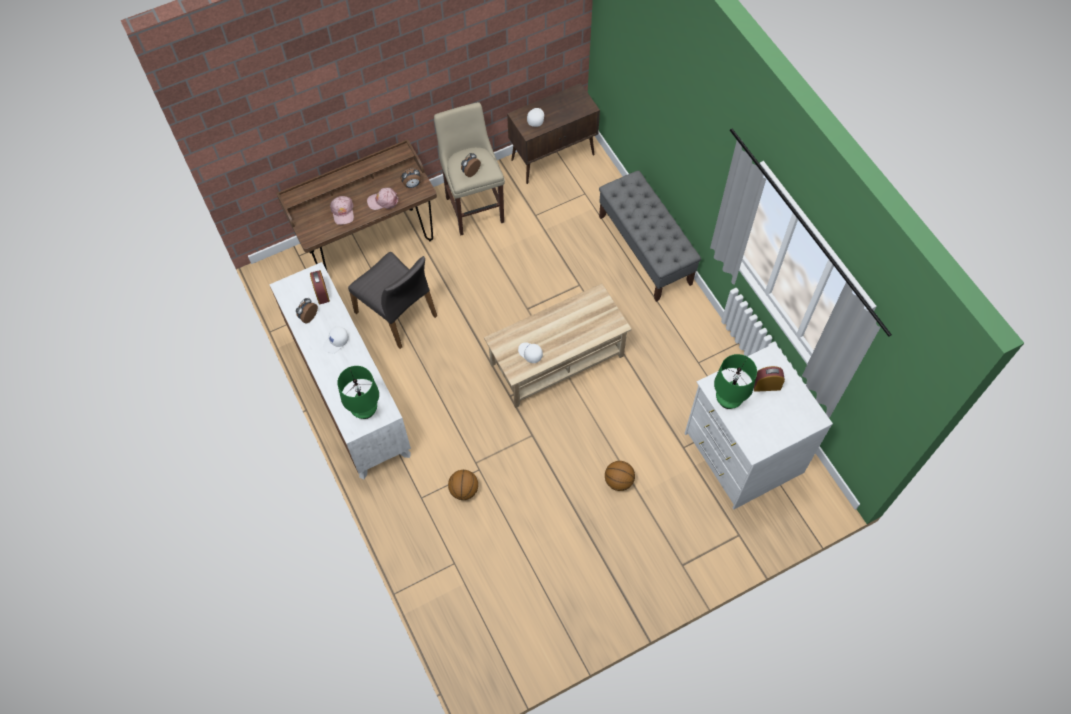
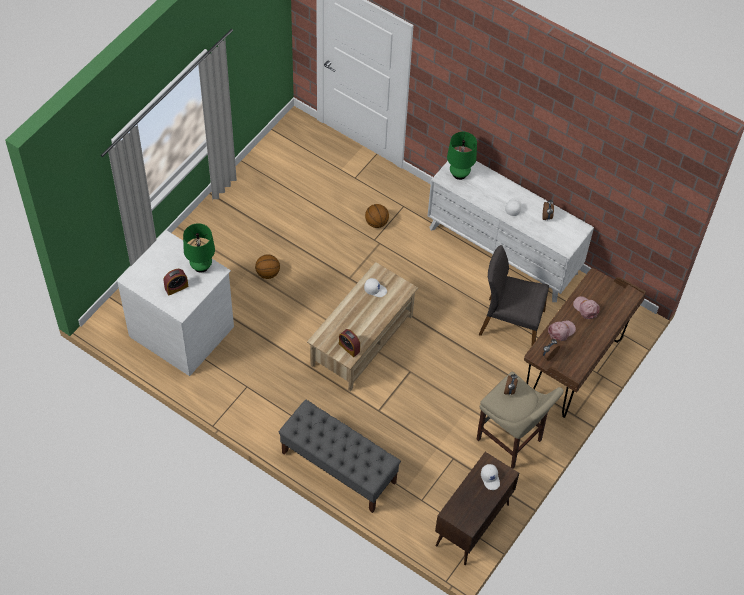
camera: 150 degrees right, 5 degrees down
(321, 292) = (551, 236): alarm clock -> alarm clock (349, 348)

